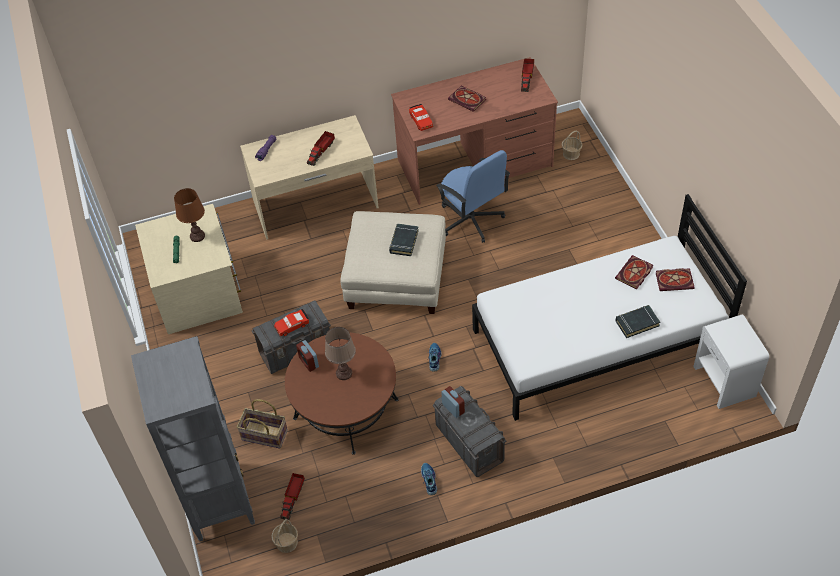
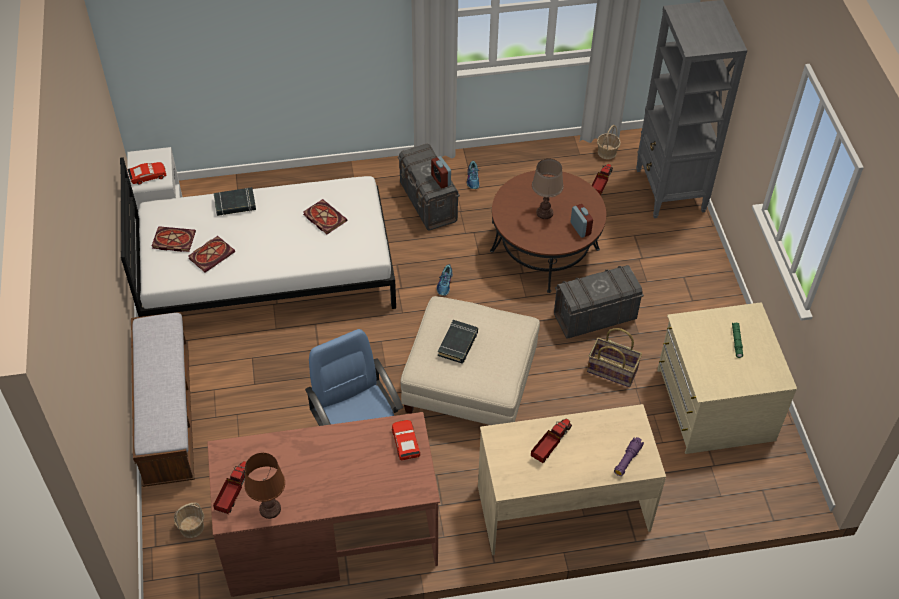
camera: 175 degrees left, 0 degrees up
(197, 236) = (713, 357): brown table lamp -> brown table lamp (270, 509)
(264, 435) = (629, 238): basket -> basket (612, 370)
(292, 325) = (597, 283): red toy car -> red toy car (148, 176)
(468, 100) = (330, 467): book -> book (323, 218)
(624, 217) = (167, 415): none -> bench

